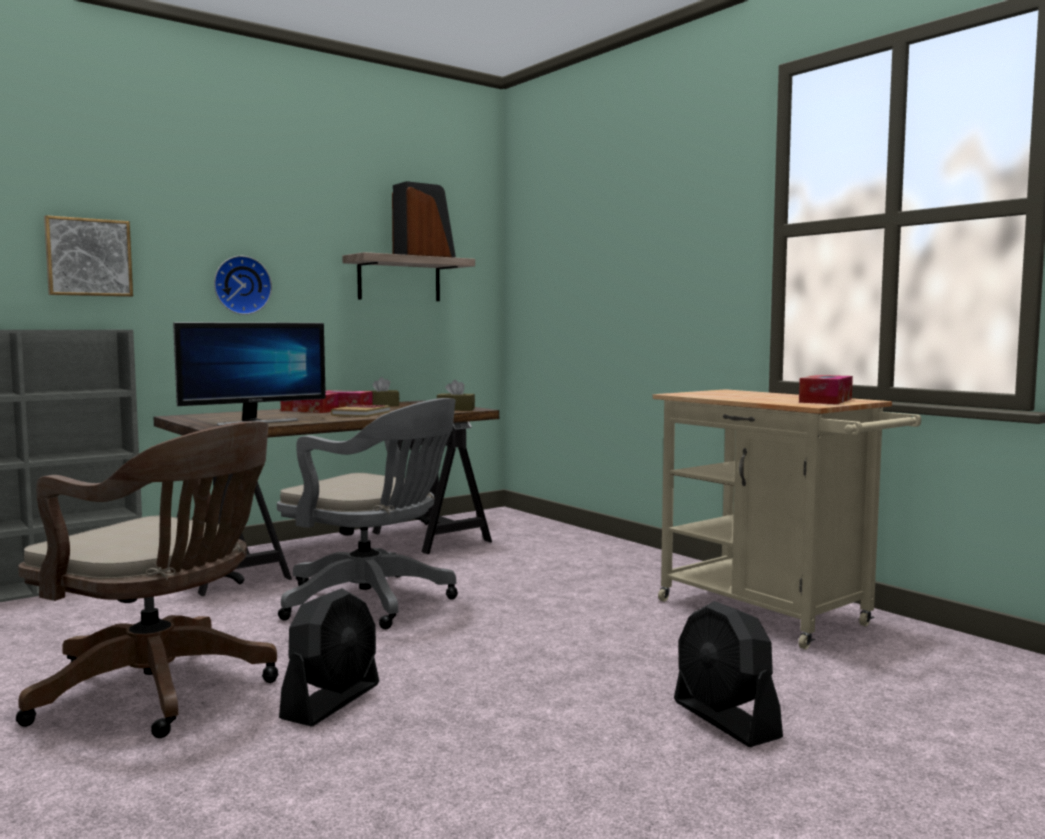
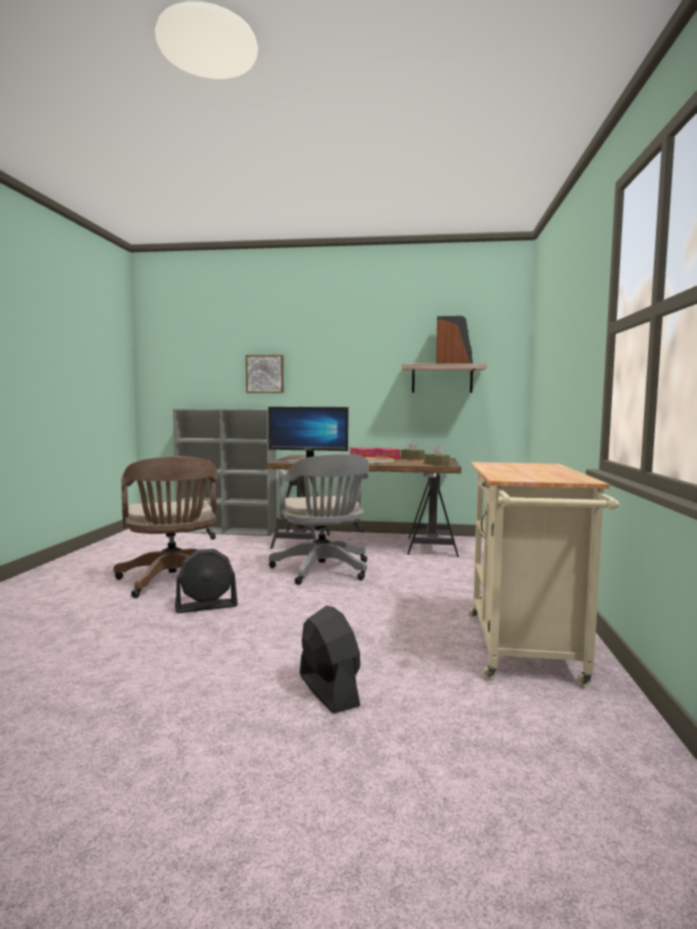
camera: 45 degrees right, 0 degrees up
(241, 285) = (340, 385): wall clock -> none
(725, 720) = (328, 690): black fan -> black fan turned 135 degrees clockwise
(825, 400) = (547, 477): tissue box -> none

